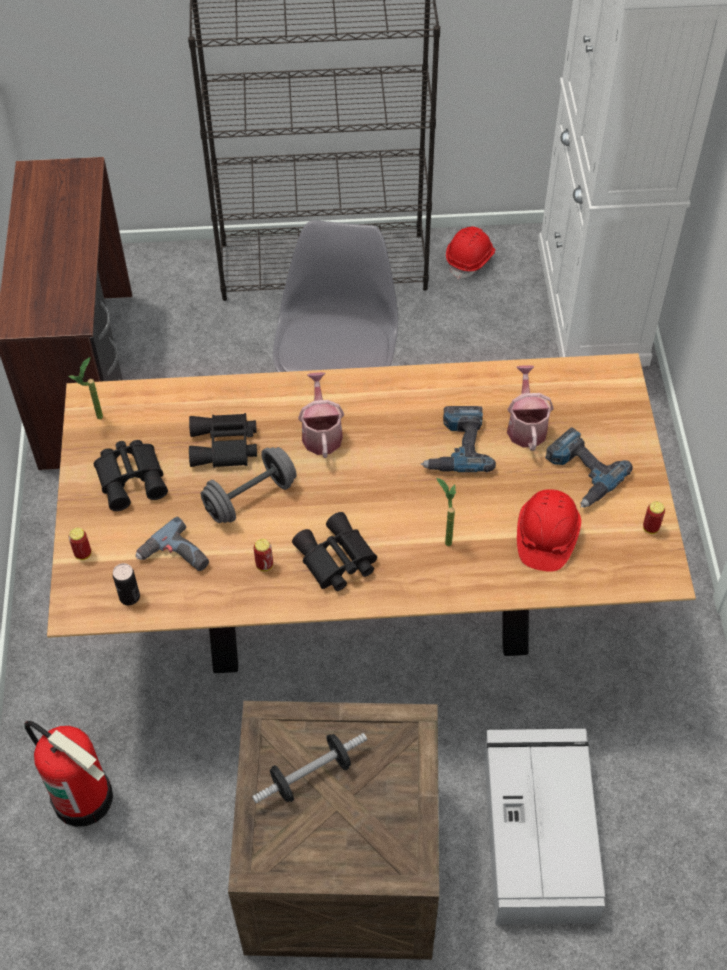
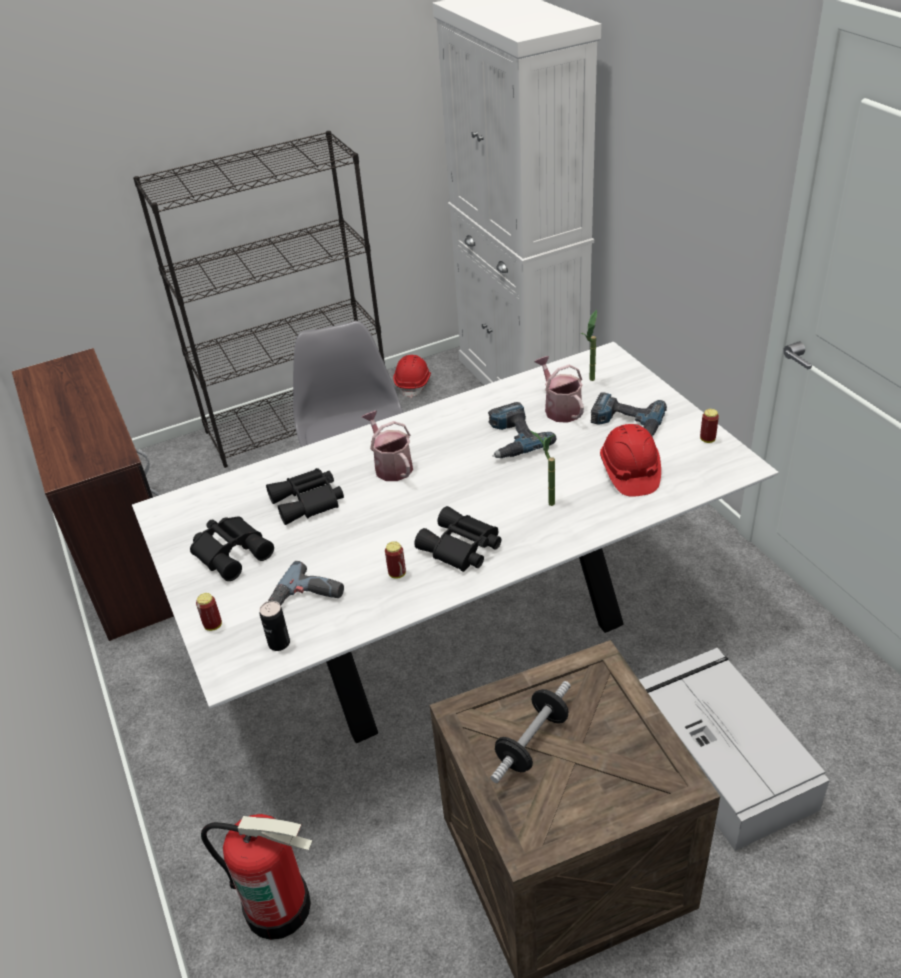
camera: 20 degrees left, 15 degrees down
(95, 420) = (173, 522): potted plant -> potted plant (591, 382)
(250, 498) = (354, 530): grey dumbbell -> none
(364, 603) = (463, 638): brown dining table -> white dining table

